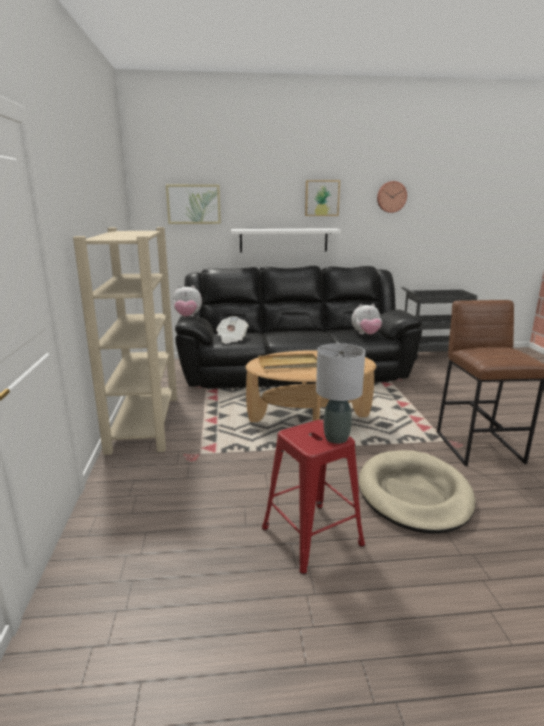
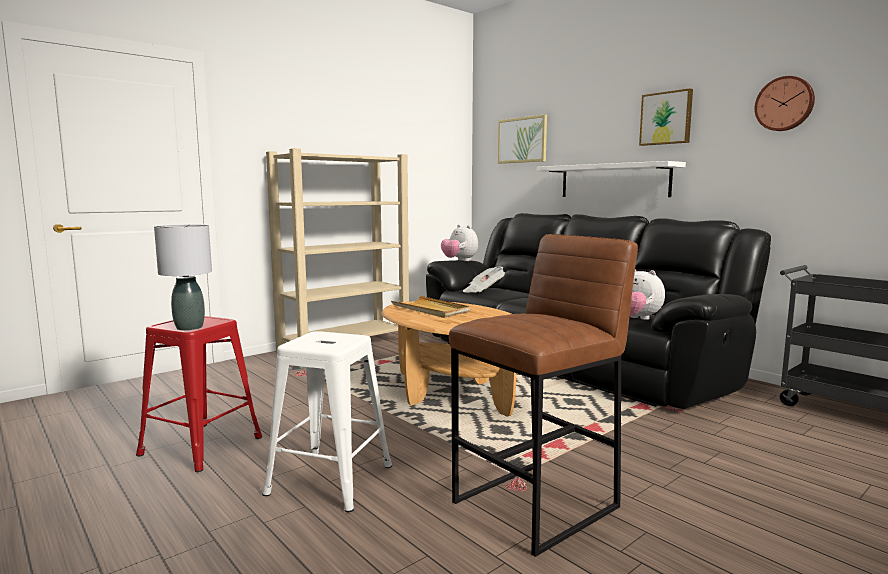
camera: 55 degrees right, 10 degrees down
(414, 494) = (330, 480): beige dog bed -> white stool

